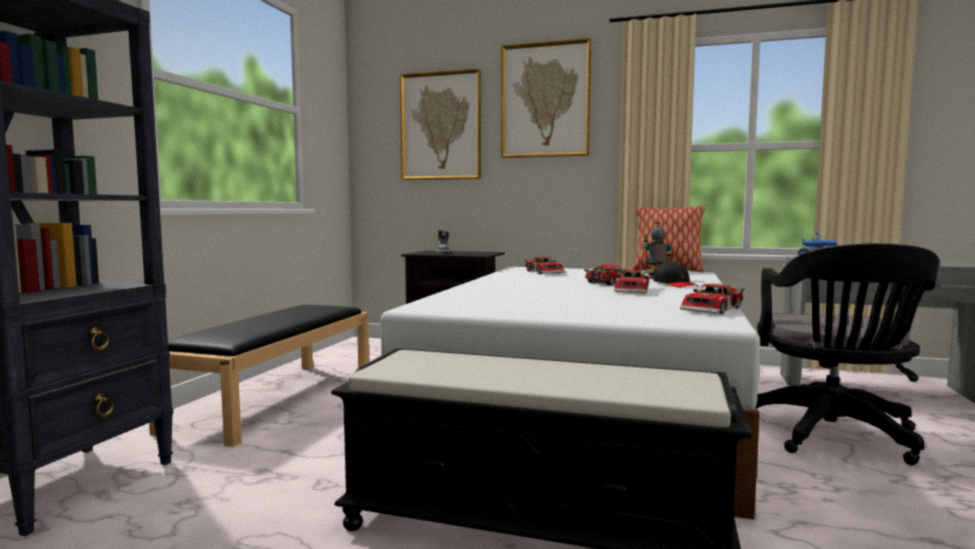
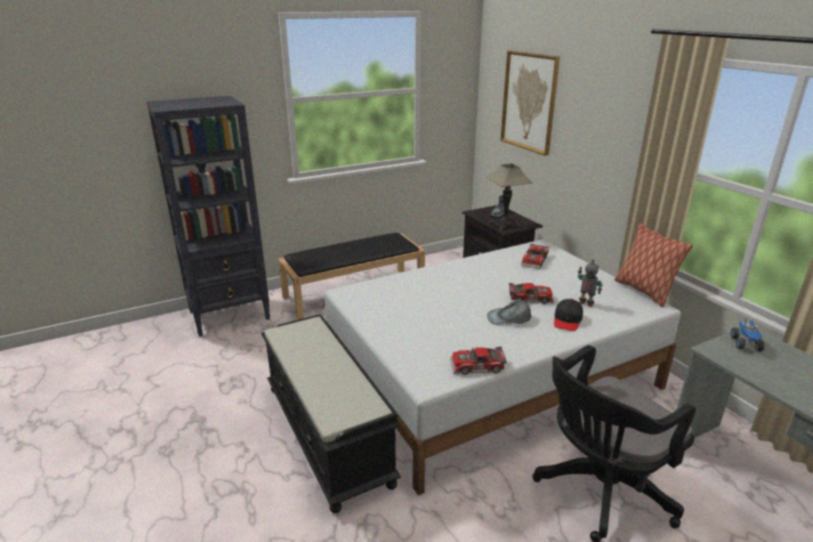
camera: 45 degrees right, 20 degrees up
(470, 254) = (505, 224): none -> table lamp
(545, 100) = (600, 97): picture -> none
(634, 290) = (509, 318): toy car -> grey cap

